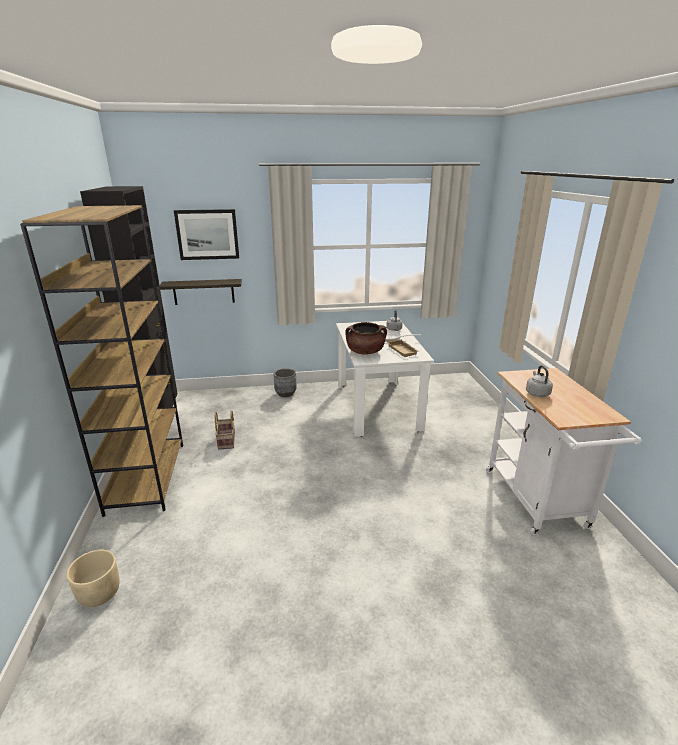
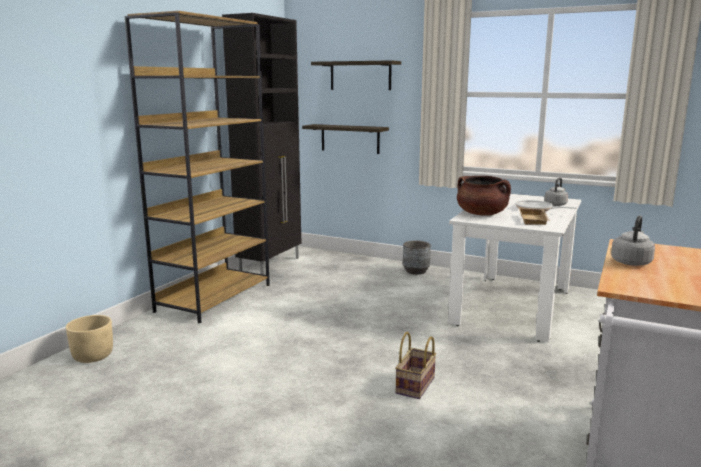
camera: 35 degrees right, 10 degrees down
(207, 234) = (360, 75): picture -> shelf
(227, 441) = (310, 292): basket -> basket (416, 386)

